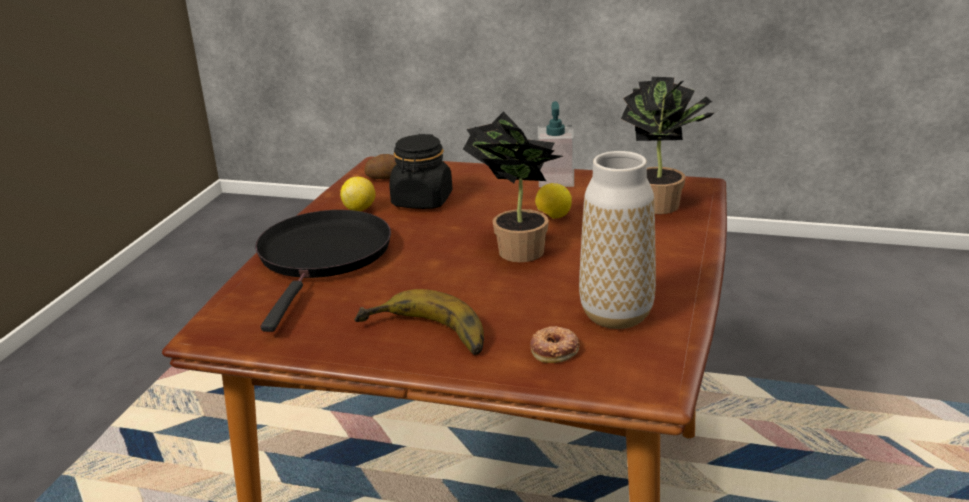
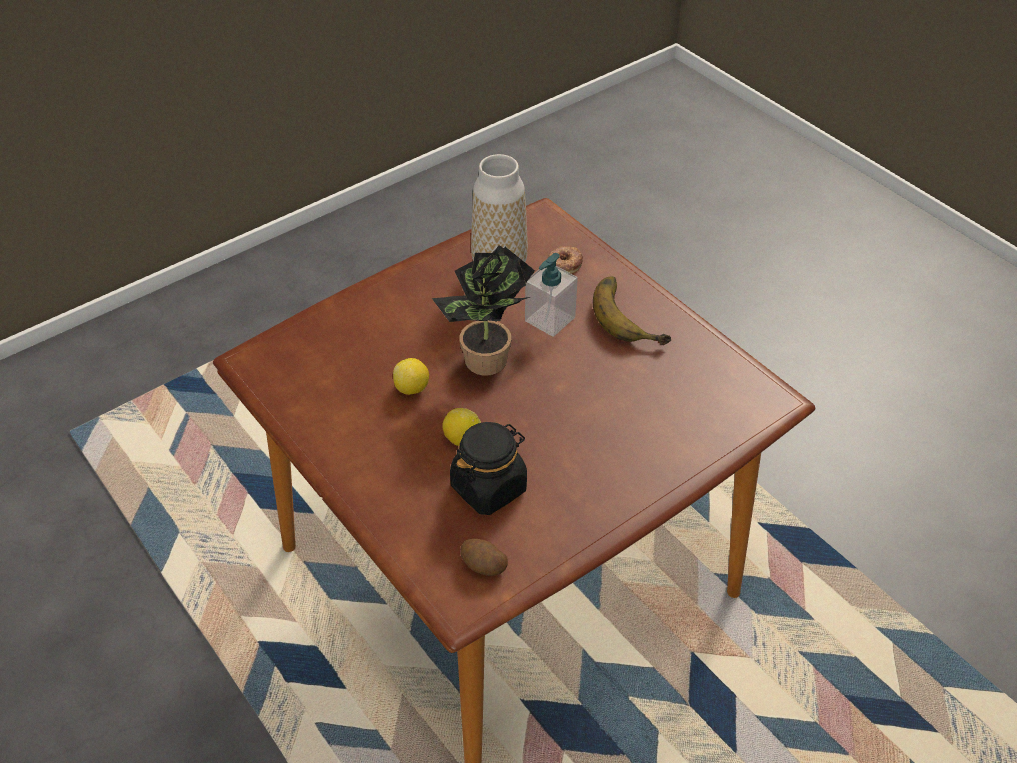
camera: 145 degrees left, 20 degrees up
(323, 257) = (641, 447): black frying pan -> none
(360, 209) = (556, 511): lemon -> lemon (461, 439)
(556, 180) = (340, 444): soap dispenser -> soap dispenser (549, 319)
(664, 206) = (317, 348): potted plant -> none

